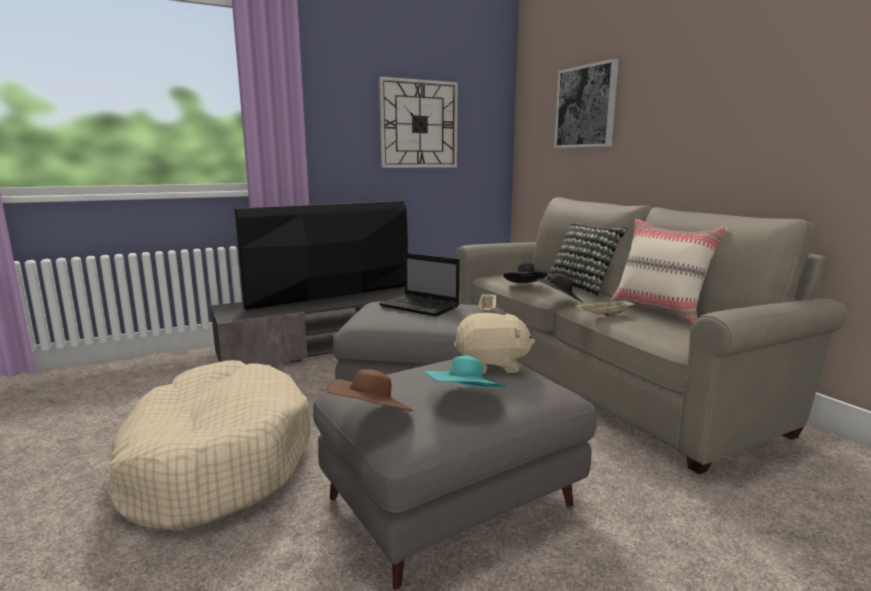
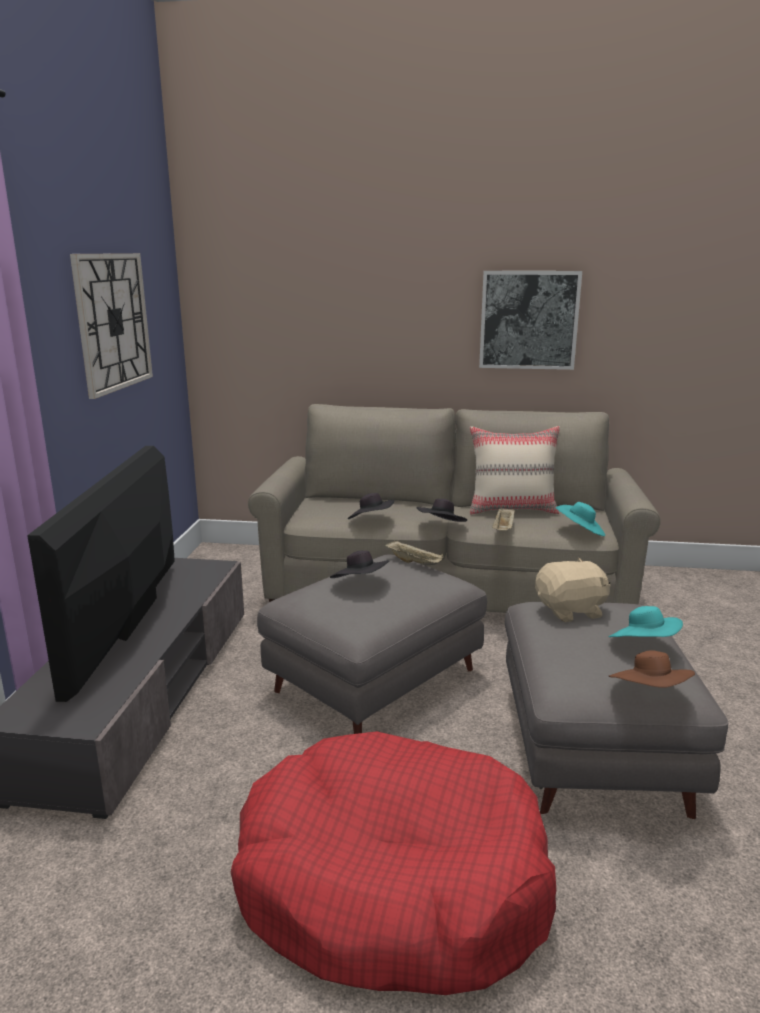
camera: 55 degrees left, 5 degrees up
(215, 462) = (392, 884): beige dog bed -> red dog bed
(421, 307) = (361, 584): laptop -> black hat
(491, 365) = (571, 611): beige plush toy -> beige plush toy turned 45 degrees clockwise
(582, 286) = (404, 503): pillow -> none
(586, 107) = (319, 293): picture -> picture (528, 320)
(674, 339) = (580, 532): none -> turquoise hat

